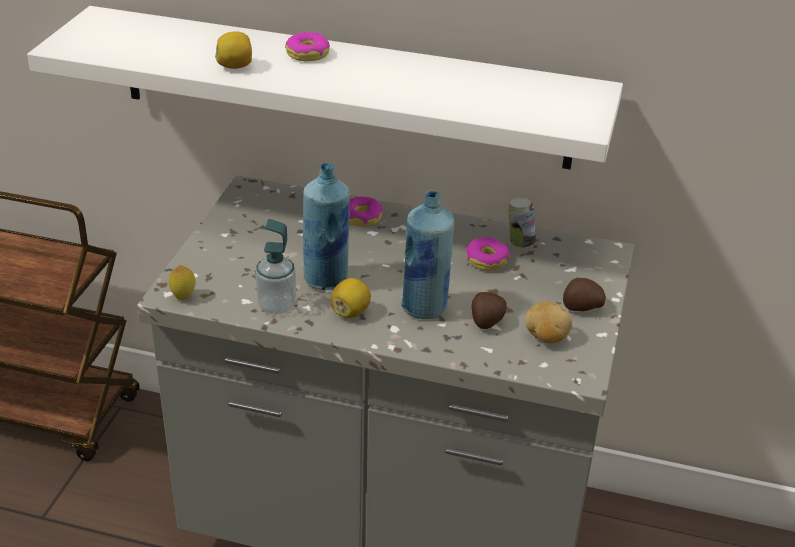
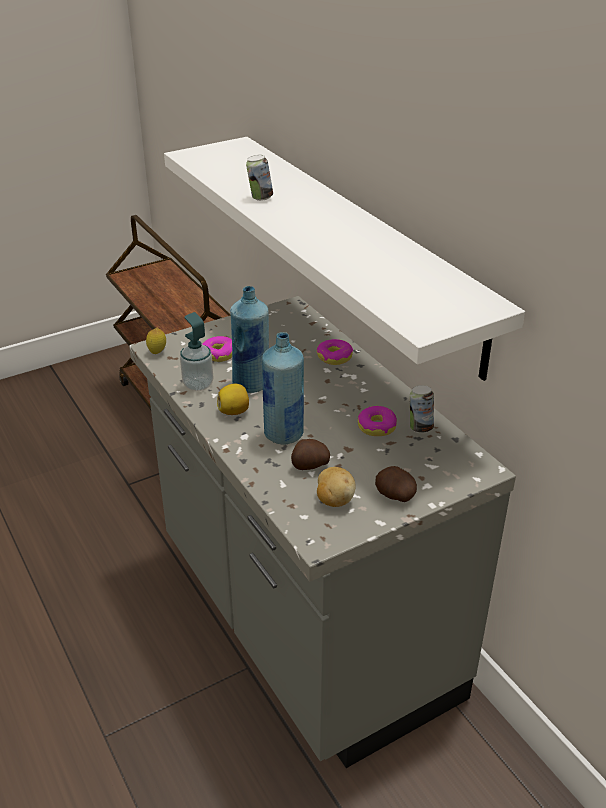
camera: 45 degrees right, 0 degrees up
(235, 66) = (260, 198): lemon -> can
(307, 54) = (320, 206): donut -> donut (219, 354)

